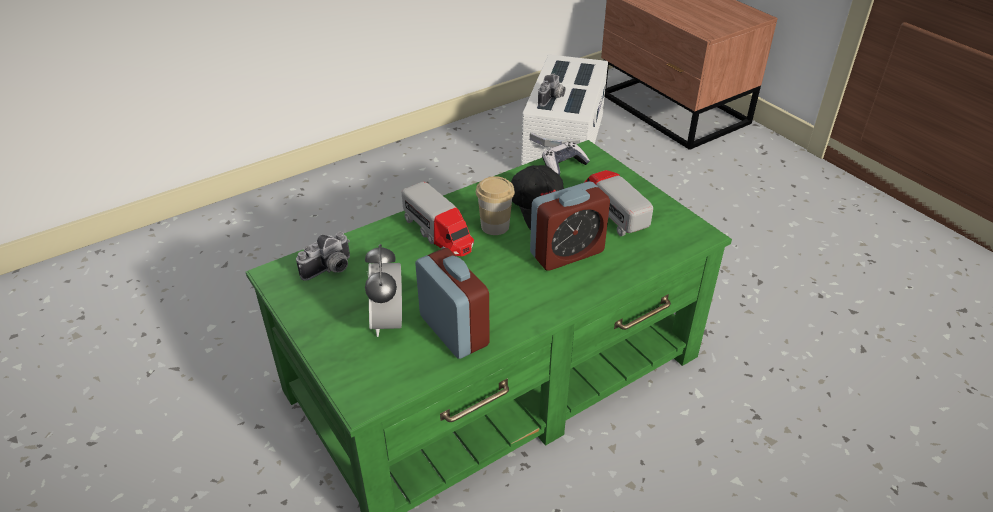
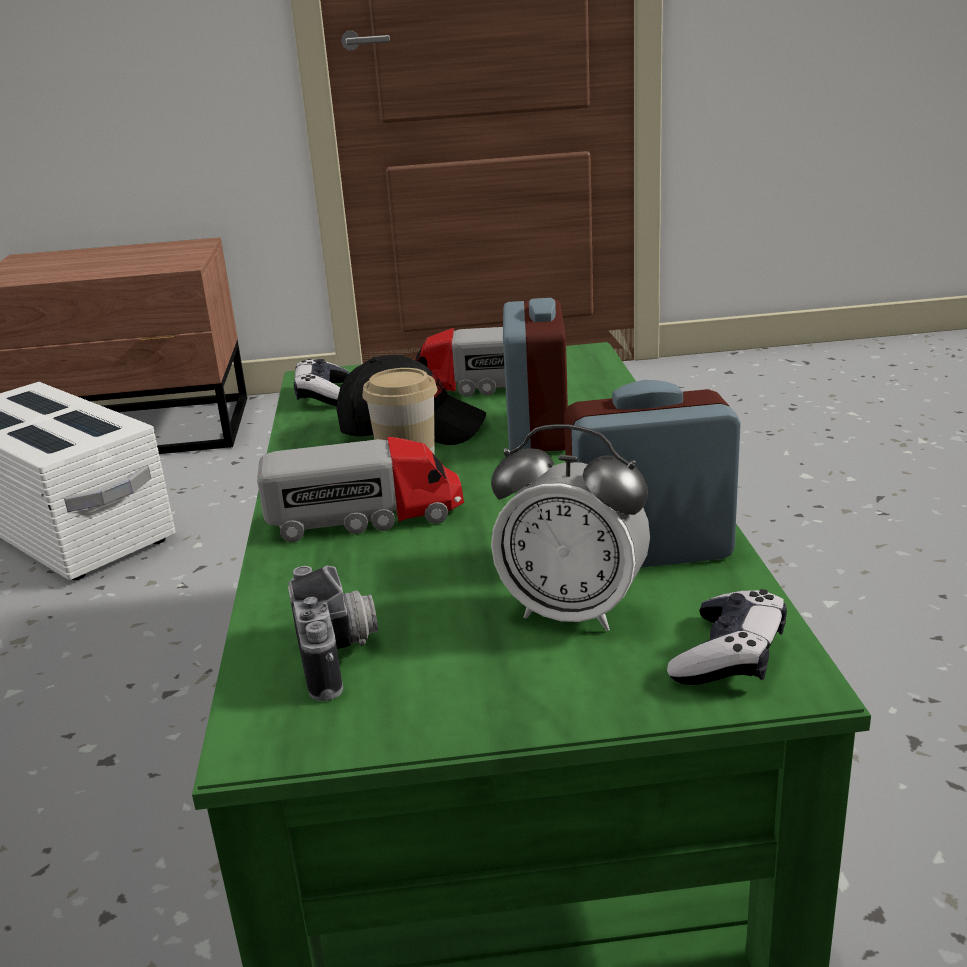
camera: 60 degrees left, 15 degrees down
(372, 378) = (729, 656): none -> game controller
(552, 99) = (50, 436): camera -> none

